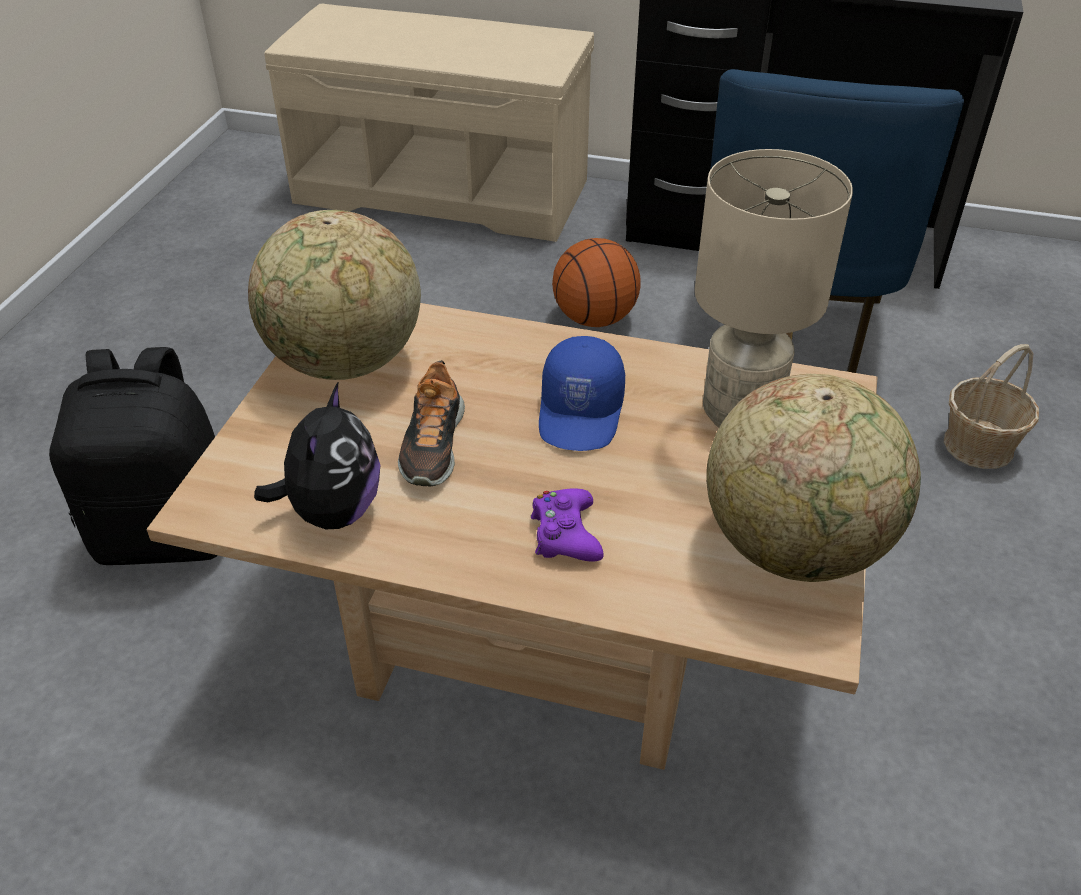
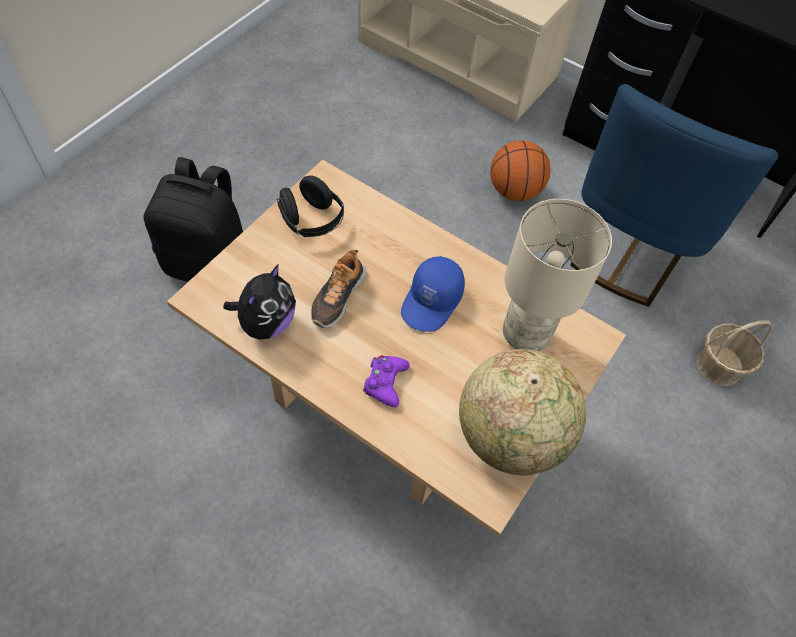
camera: 15 degrees right, 15 degrees up
(345, 363) = (311, 221): globe -> black headphones

